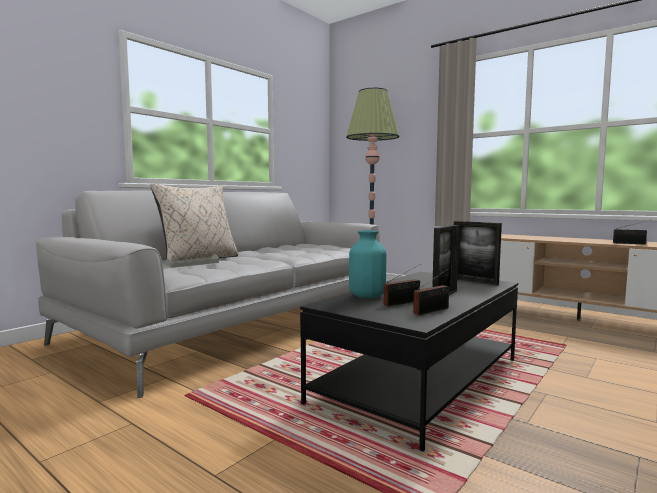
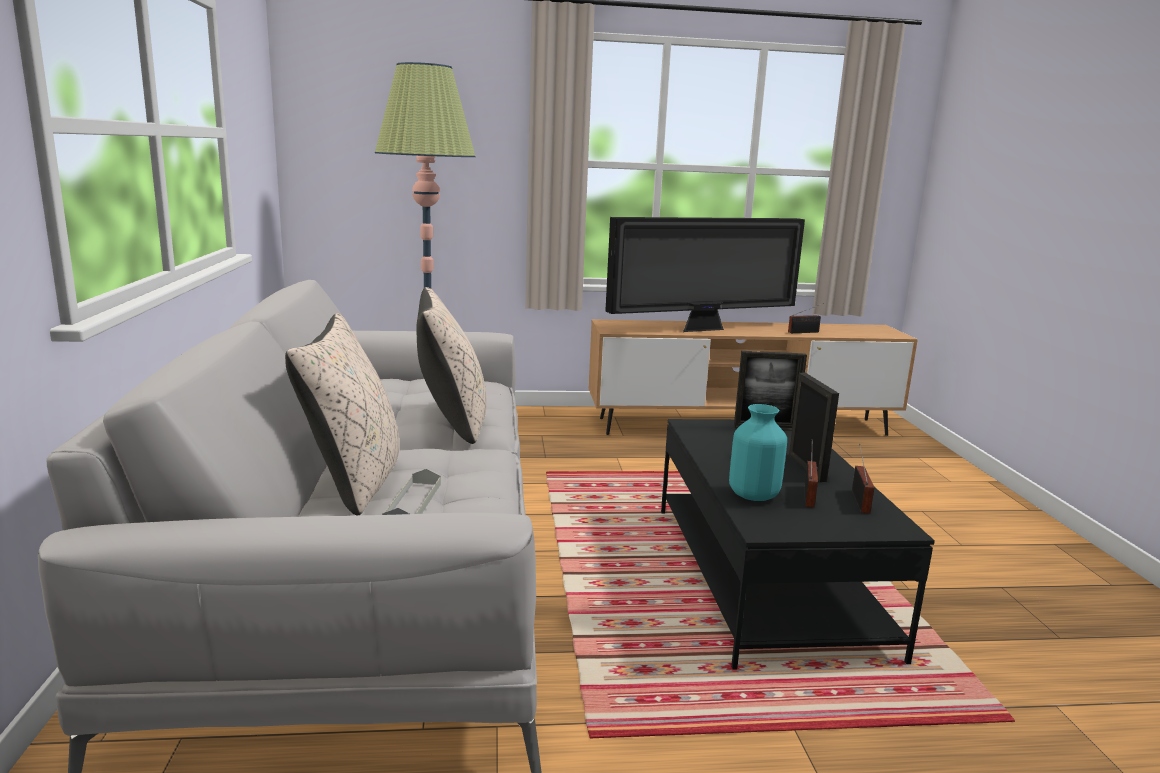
camera: 45 degrees left, 10 degrees up
(291, 254) = (452, 422): none -> beige pillow
(538, 238) = (703, 329): none -> television

